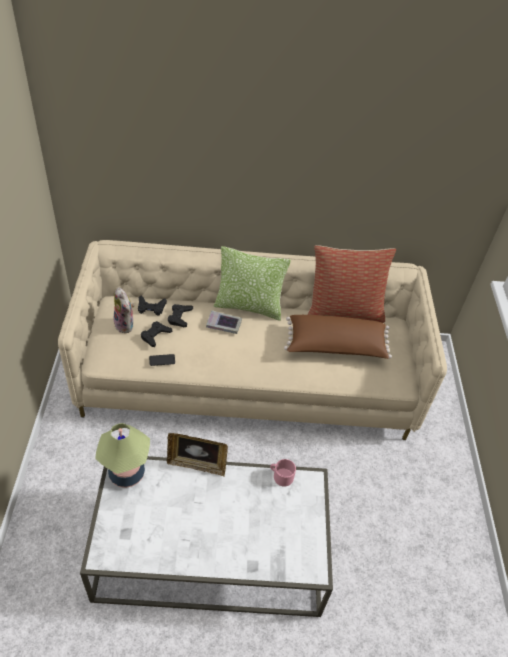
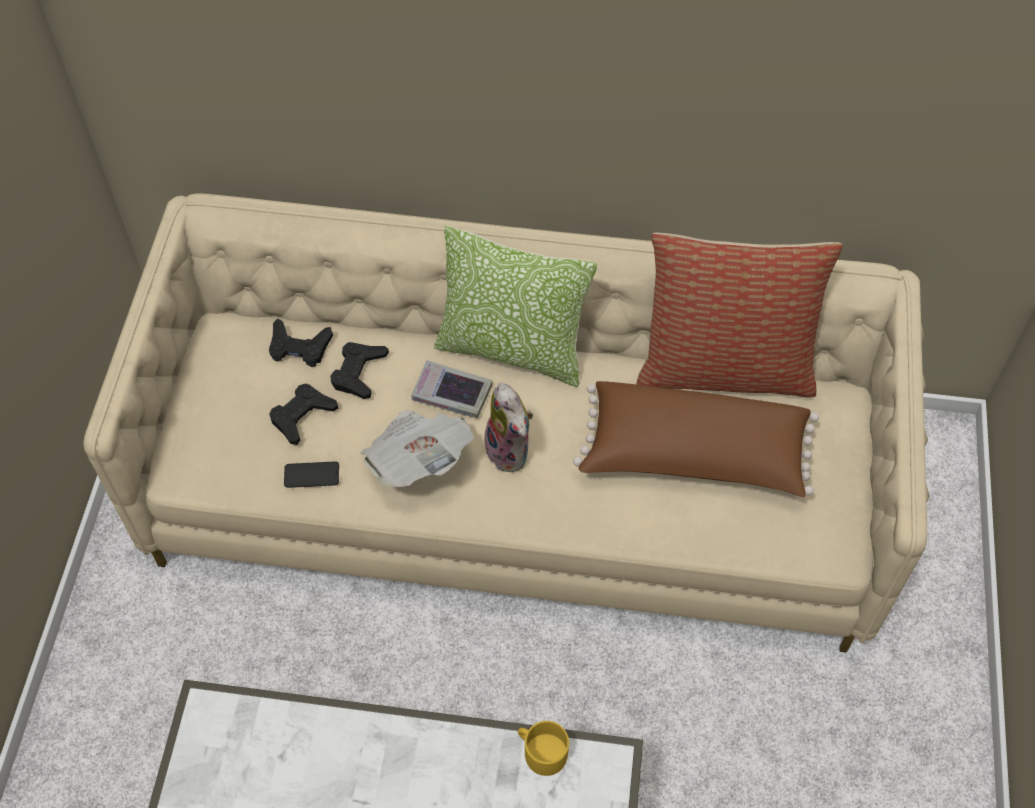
camera: 10 degrees right, 10 degrees up
(126, 325) = (243, 387): plush toy -> plush toy (511, 451)
(127, 473) = (221, 726): table lamp -> none
(197, 465) = (367, 716): picture frame -> none
(211, 352) = (418, 460): none -> newspaper
(281, 476) = (541, 751): pink mug -> yellow mug

